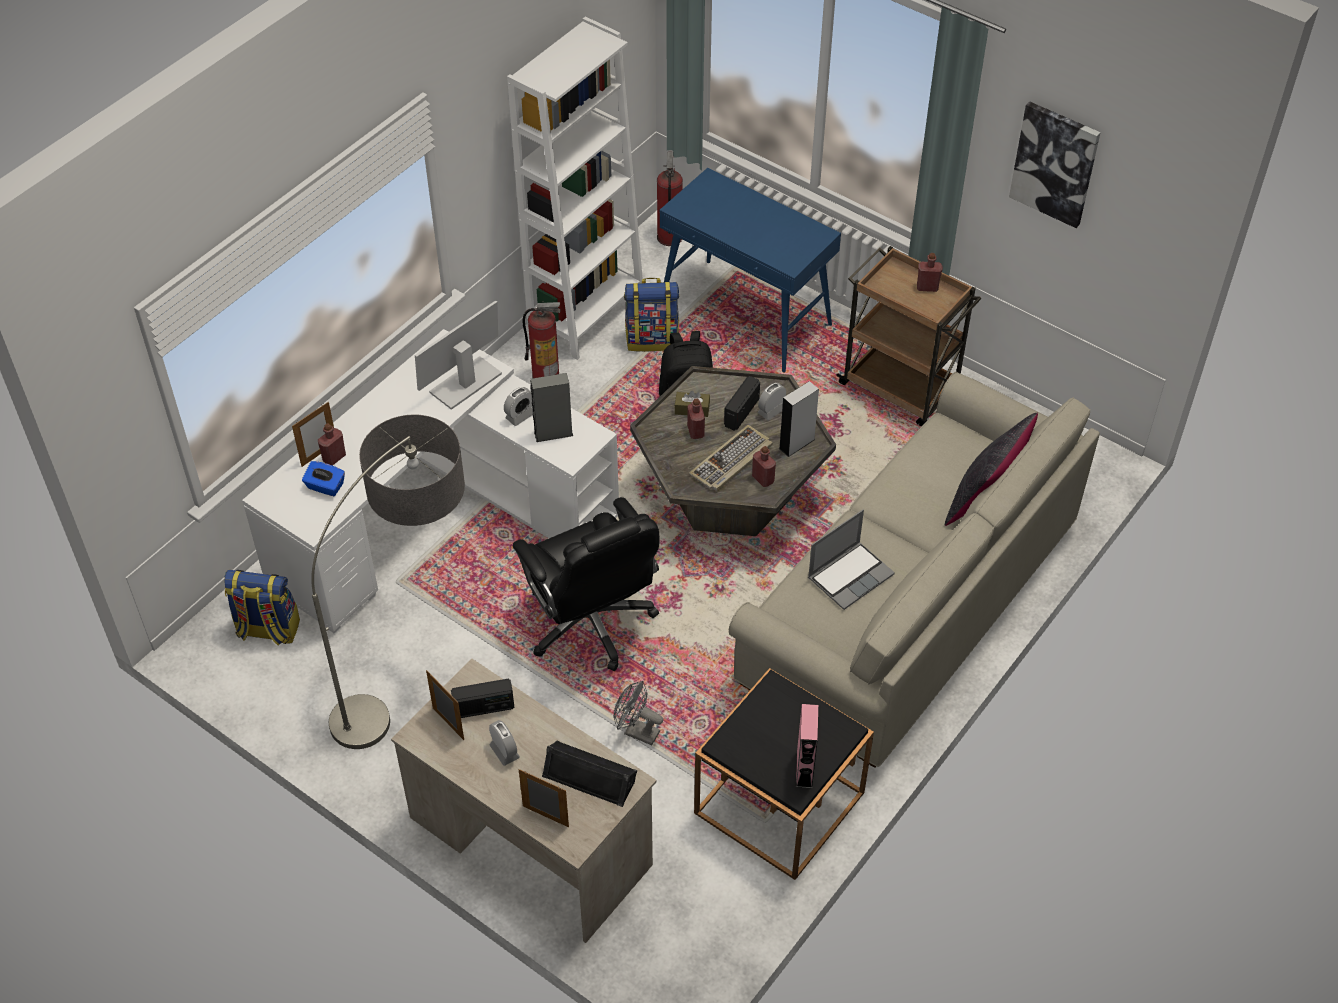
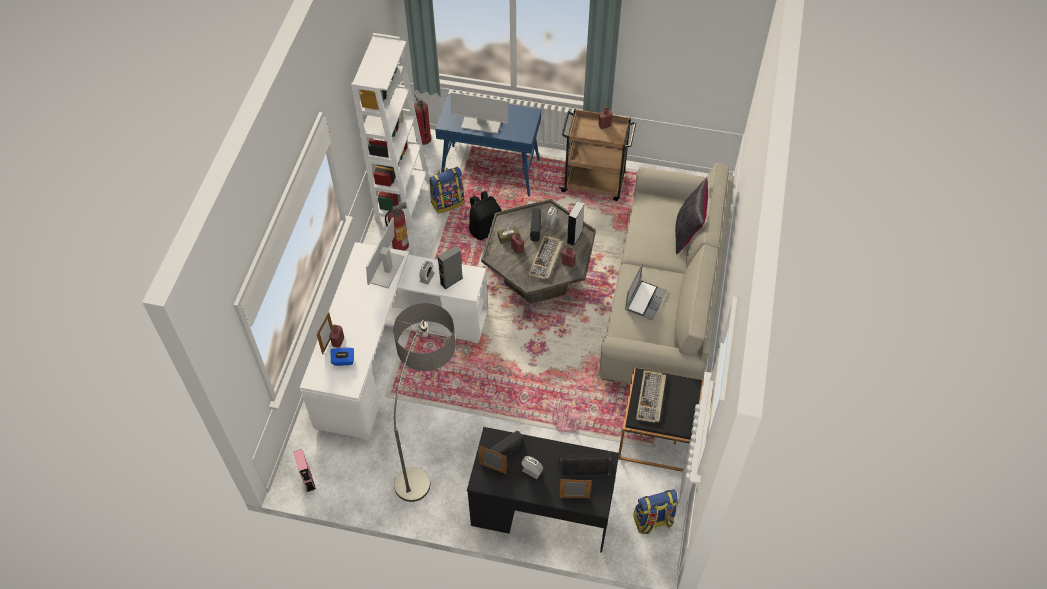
camera: 25 degrees left, 5 degrees up
(267, 630) = (328, 453): backpack -> backpack (653, 521)
(530, 841) = (542, 510): beige desk -> black desk
(591, 622) = (505, 377): black office chair -> none
(636, 731) = (563, 427): grey fan -> pink fan
(732, 225) = (480, 124): none -> monitor
(767, 724) = (651, 398): none -> keyboard
(804, 769) = (683, 414): pink speaker -> pink speaker (308, 480)
(1055, 163) = (667, 39): picture -> none

